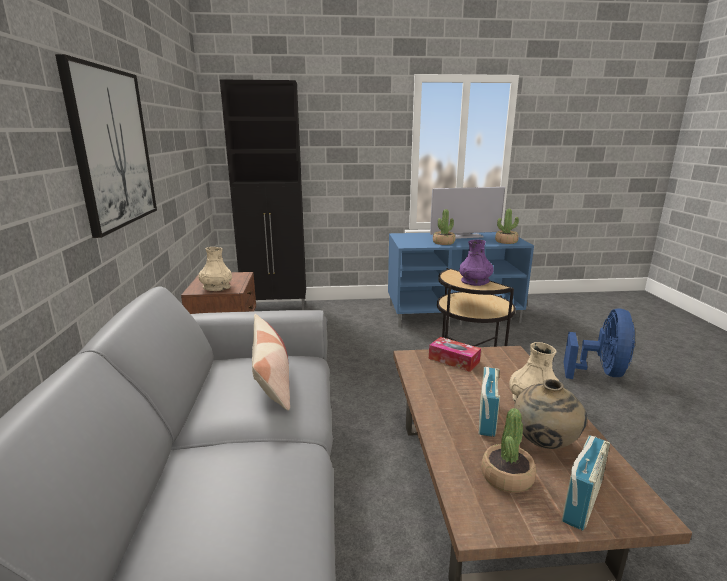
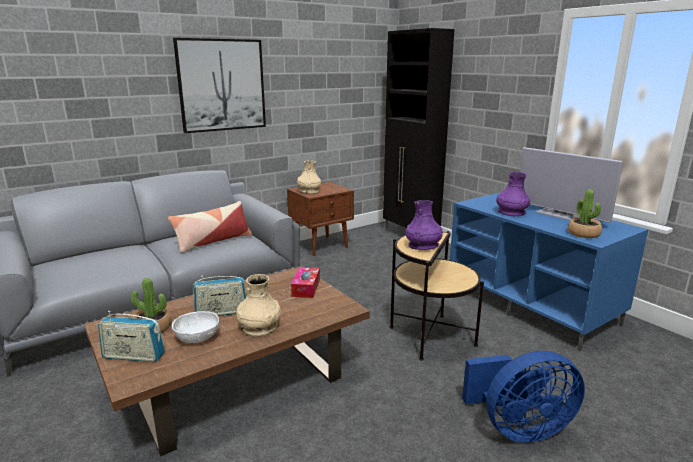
camera: 60 degrees right, 0 degrees up
(443, 243) = (511, 212): potted plant -> purple vase
(544, 444) = (197, 337): beige vase -> white bowl

